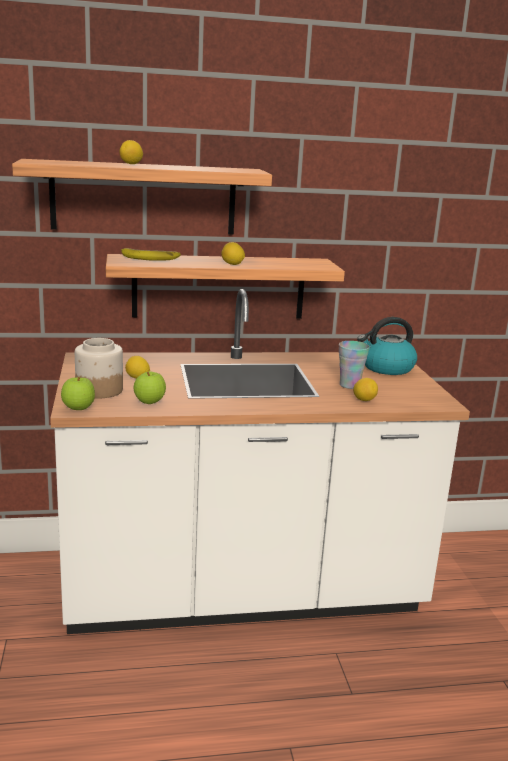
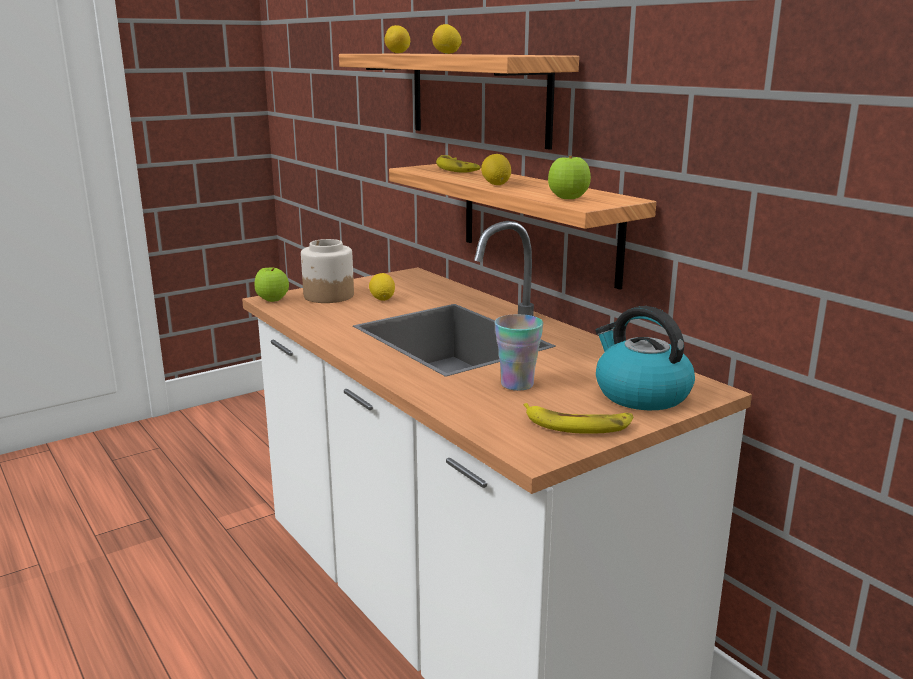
camera: 65 degrees right, 0 degrees up
(149, 402) = (319, 316): apple -> apple (568, 198)
(364, 400) = (468, 401): lemon -> lemon (398, 53)
(415, 388) = (578, 424): none -> banana

